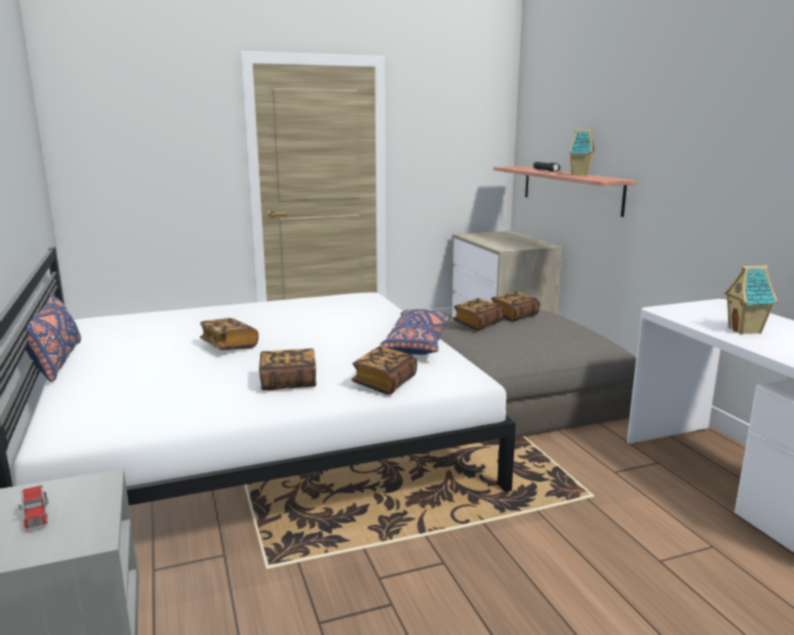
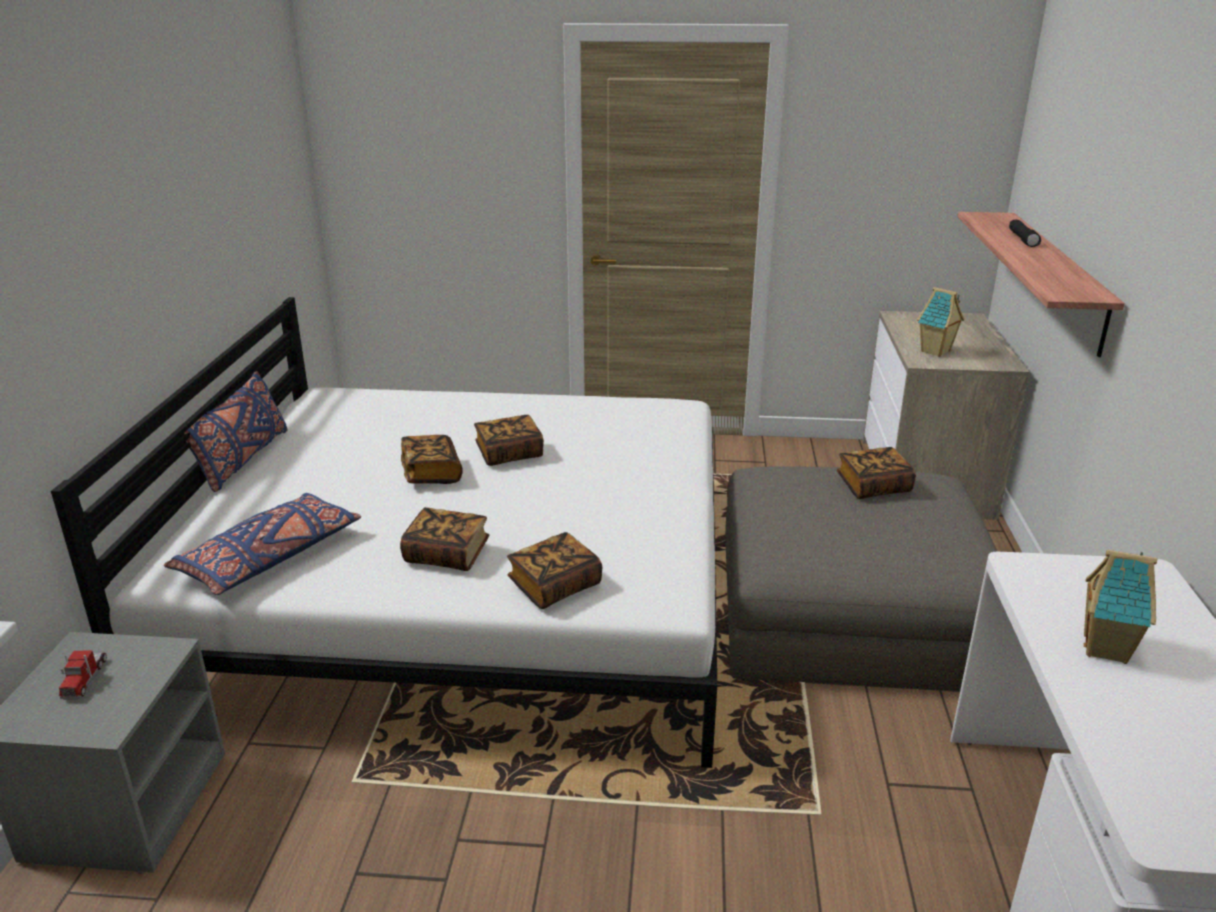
camera: 25 degrees right, 10 degrees up
(417, 344) = (664, 521): blue pillow -> blue pillow (270, 558)
(477, 324) = (801, 492): book -> book (509, 454)
(580, 174) = (1056, 265): toy house -> toy house (936, 352)

